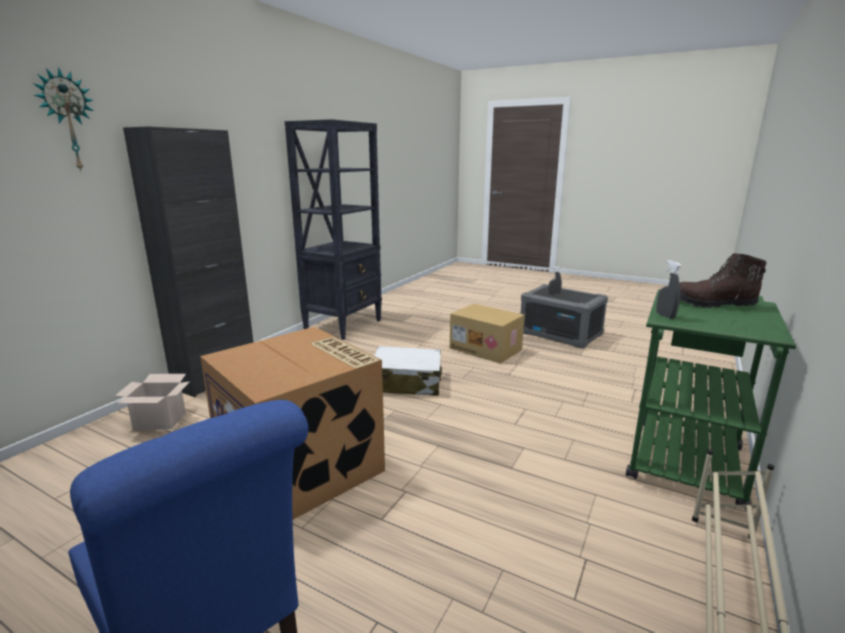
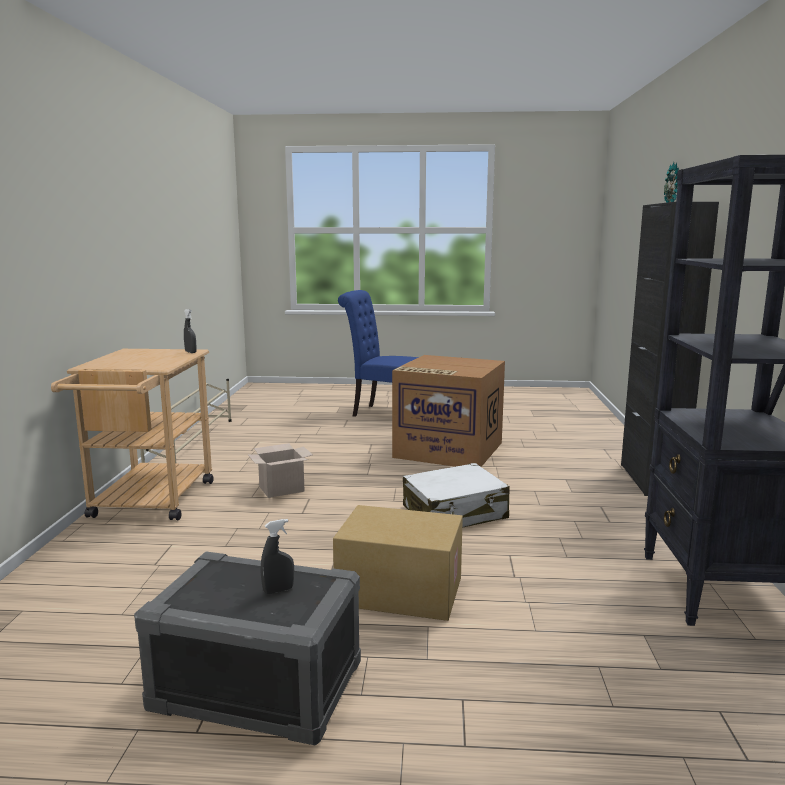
camera: 155 degrees right, 5 degrees down
(158, 421) = (598, 450): cardboard box -> cardboard box (282, 489)
(685, 454) = (149, 504): green cart -> beige cart
(713, 304) = (135, 362): brown boot -> none

